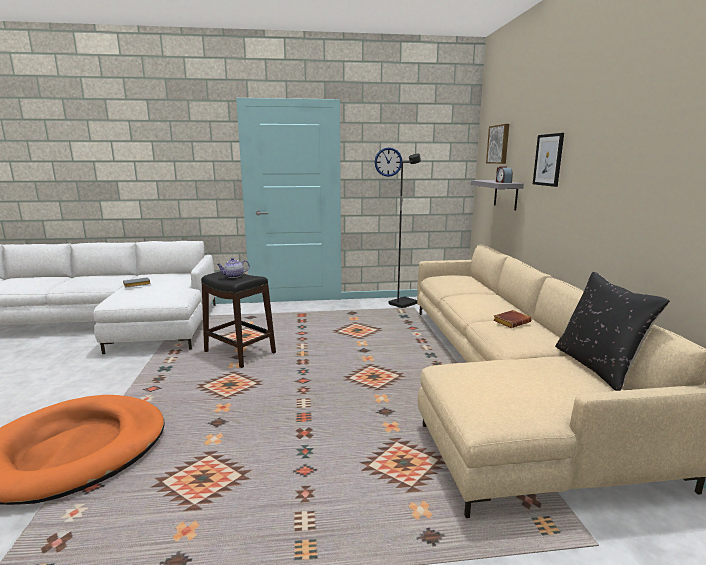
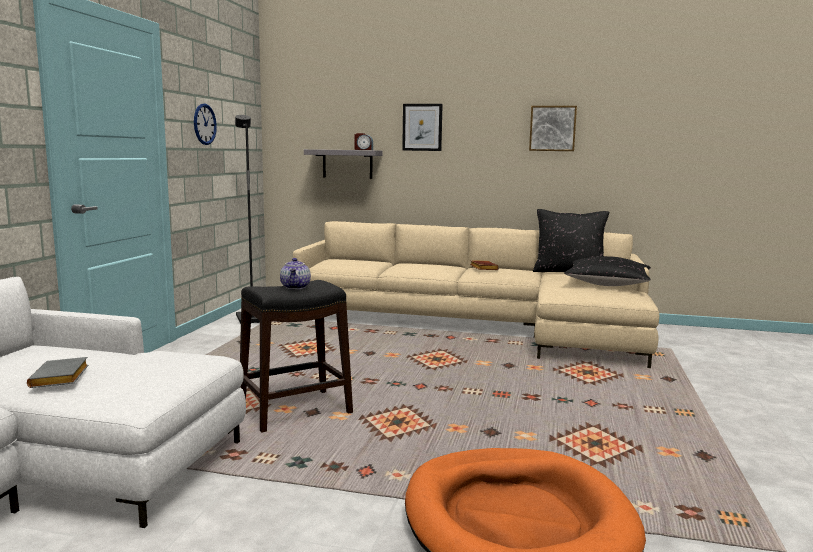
camera: 70 degrees left, 5 degrees down
(499, 144) = (321, 110): picture -> picture (552, 128)
(544, 393) = (607, 284): none -> black pillow

